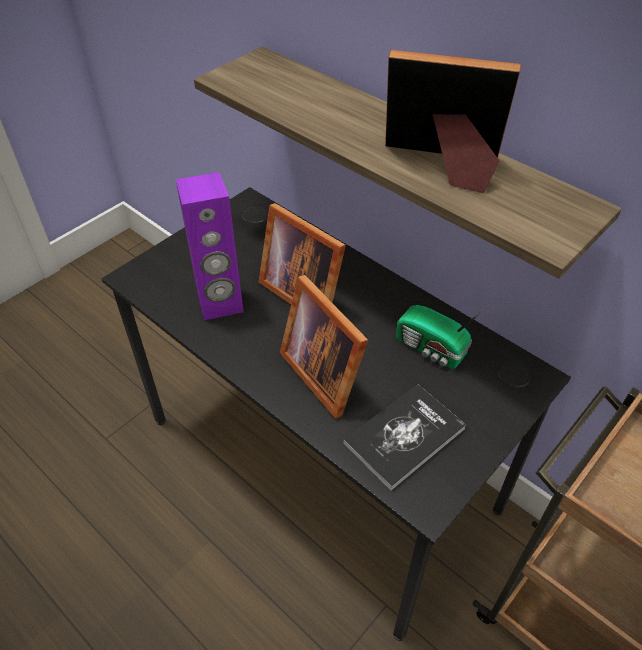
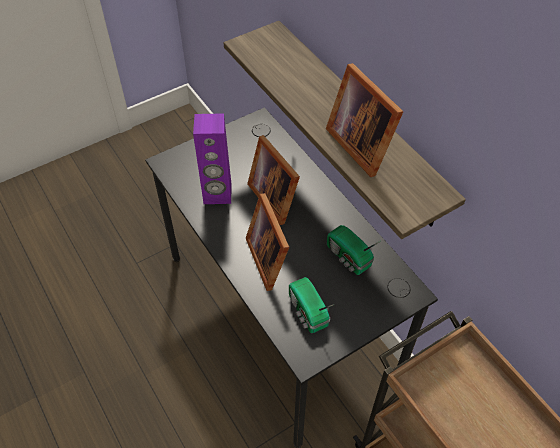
camera: 15 degrees right, 5 degrees up
(404, 436) = (307, 312): book -> radio
(443, 165) = (361, 143): picture frame -> picture frame turned 150 degrees counterclockwise

